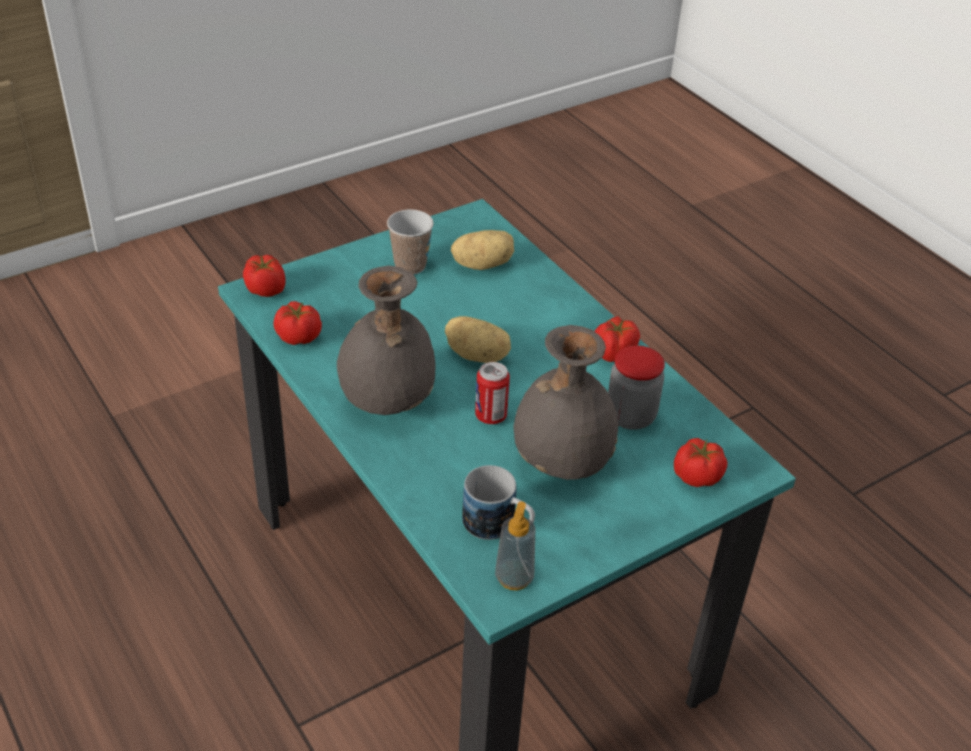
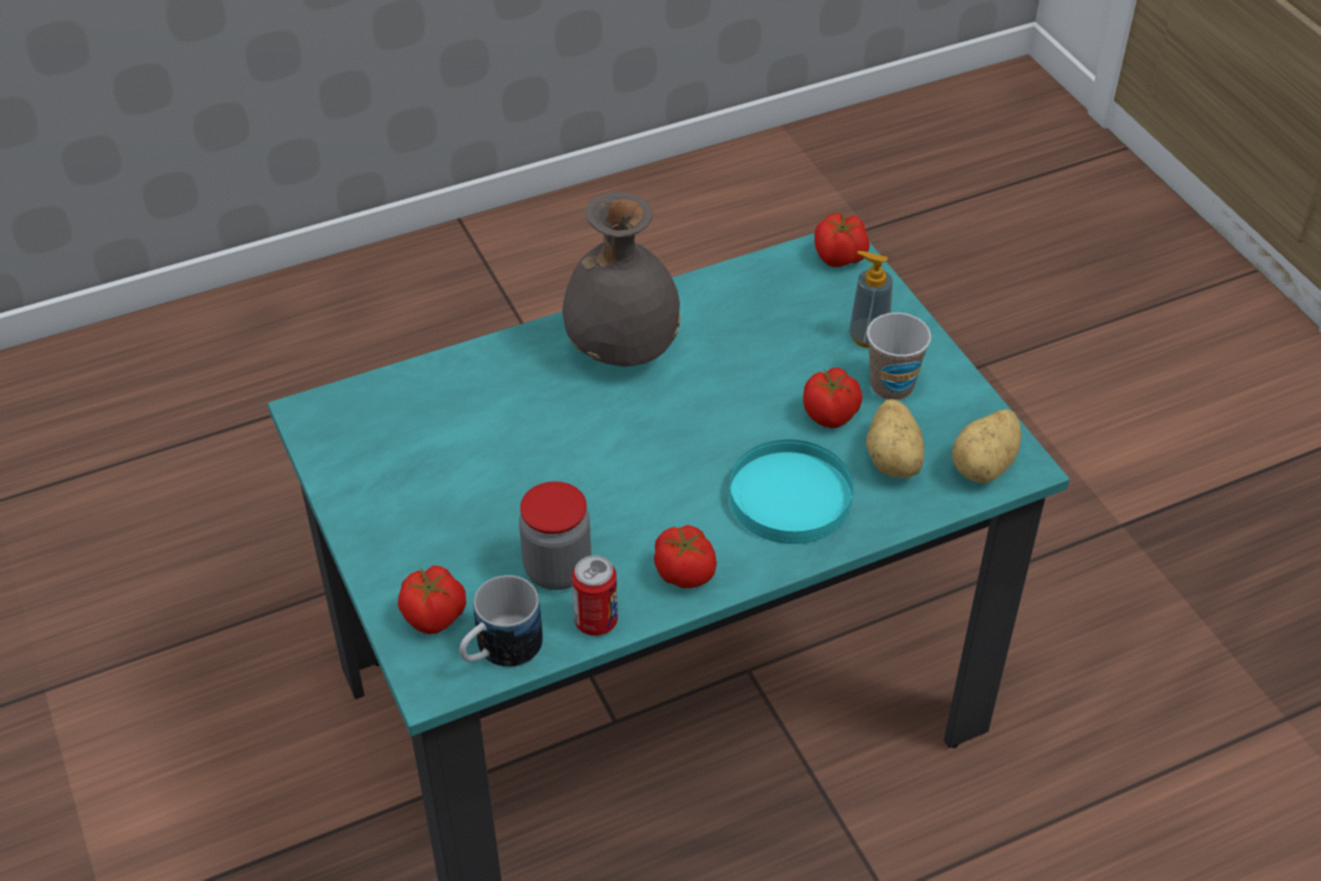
camera: 100 degrees right, 5 degrees up
(298, 337) = (746, 282): tomato -> tomato (831, 415)
(477, 355) = (696, 435): potato -> potato (985, 466)
(491, 416) = (582, 435): can -> can (596, 621)
(498, 526) = (406, 423): mug -> mug (499, 651)
(514, 578) = (331, 427): soap dispenser -> soap dispenser (868, 337)
(529, 309) = (789, 496): none -> turquoise plate
(561, 461) = (492, 489): grey vase -> none

